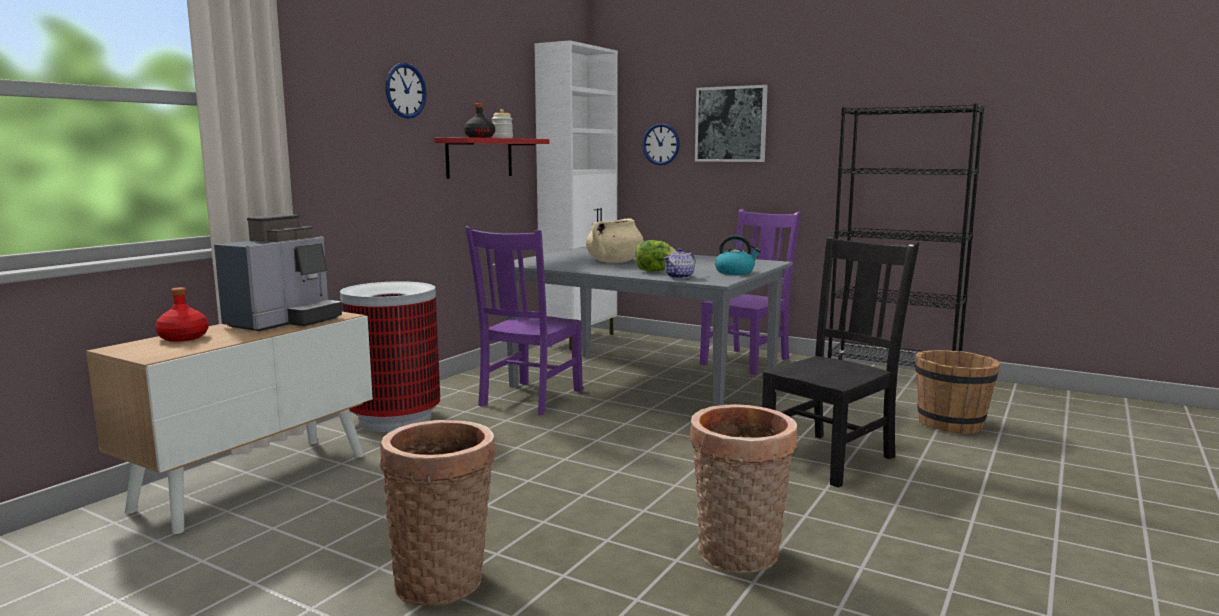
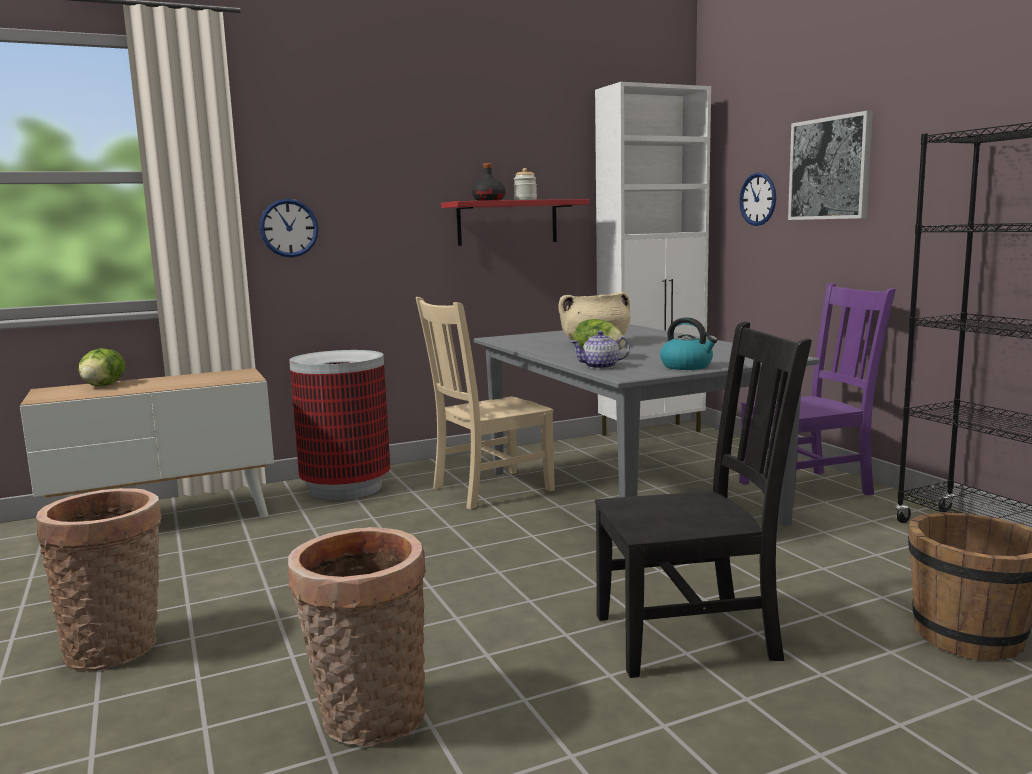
camera: 35 degrees right, 0 degrees up
(184, 337) = (103, 386): red bottle -> lettuce
(285, 321) = (198, 379): coffee machine -> none
(405, 90) = (402, 155): wall clock -> wall clock (289, 228)
(529, 399) = (488, 490): purple chair -> beige chair

